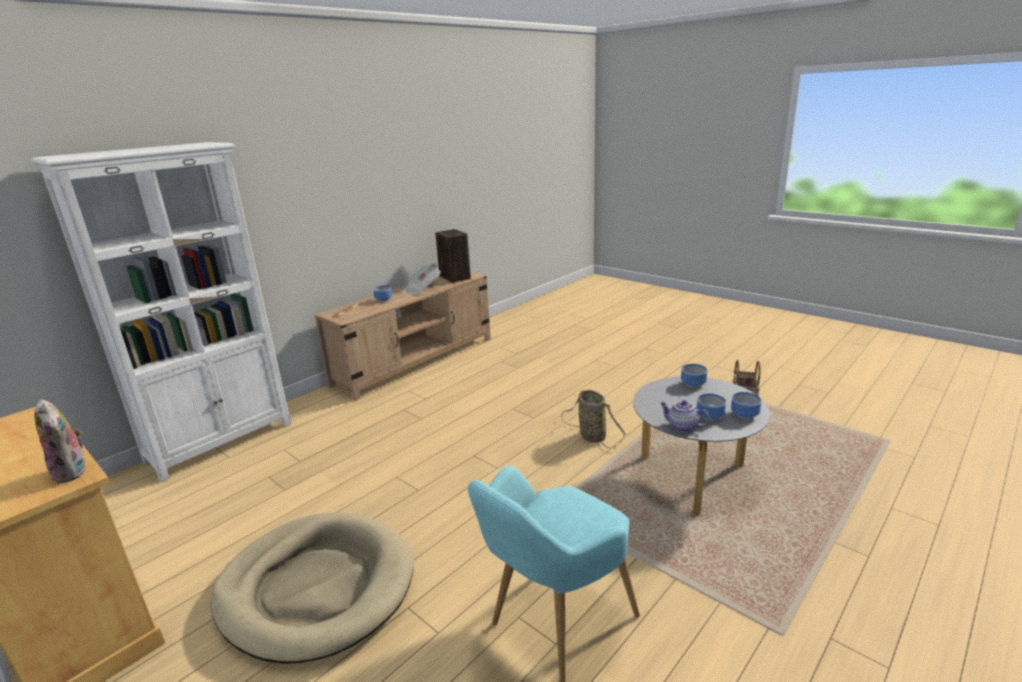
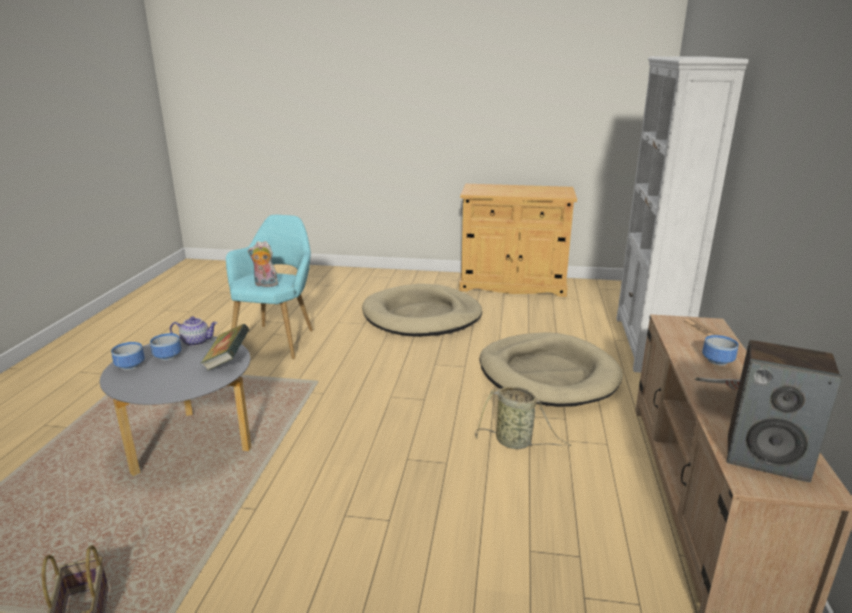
camera: 145 degrees right, 0 degrees up
(73, 471) = (478, 193): plush toy -> plush toy (265, 285)
(350, 443) = (547, 374): none -> beige dog bed
(591, 436) = (320, 457): basket -> basket (516, 442)
(654, 398) = (227, 361): none -> book
(694, 384) = (181, 387): bowl -> none

